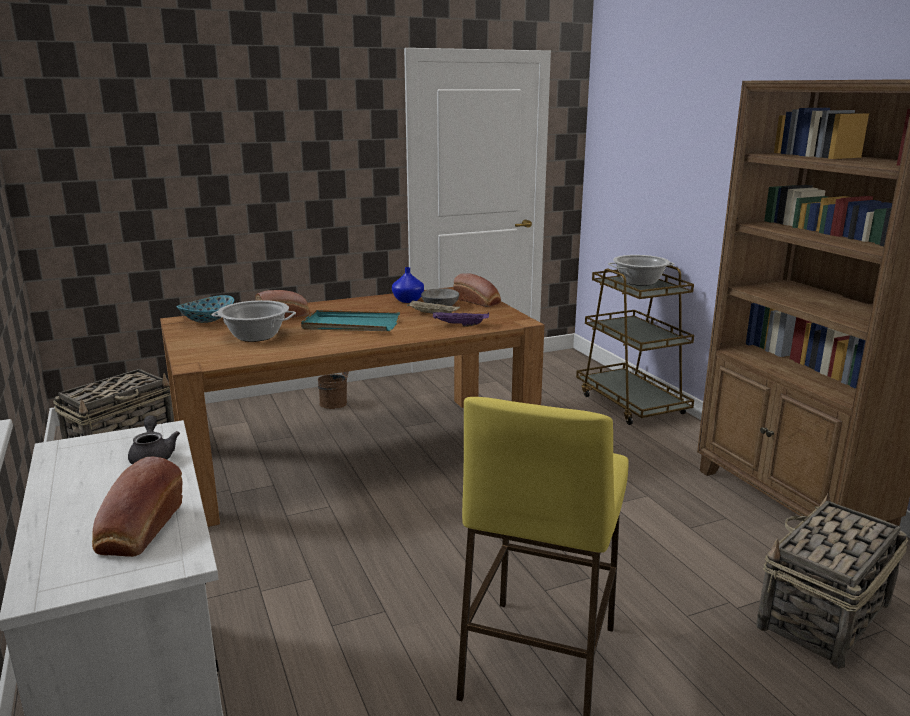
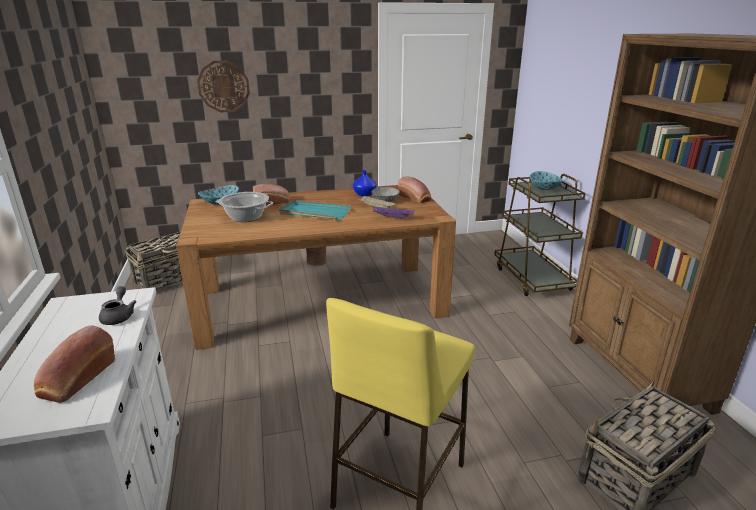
camera: 10 degrees right, 5 degrees up
(195, 160) = (223, 86): none -> wall clock
(639, 282) = (544, 188): cooking pot -> bowl

